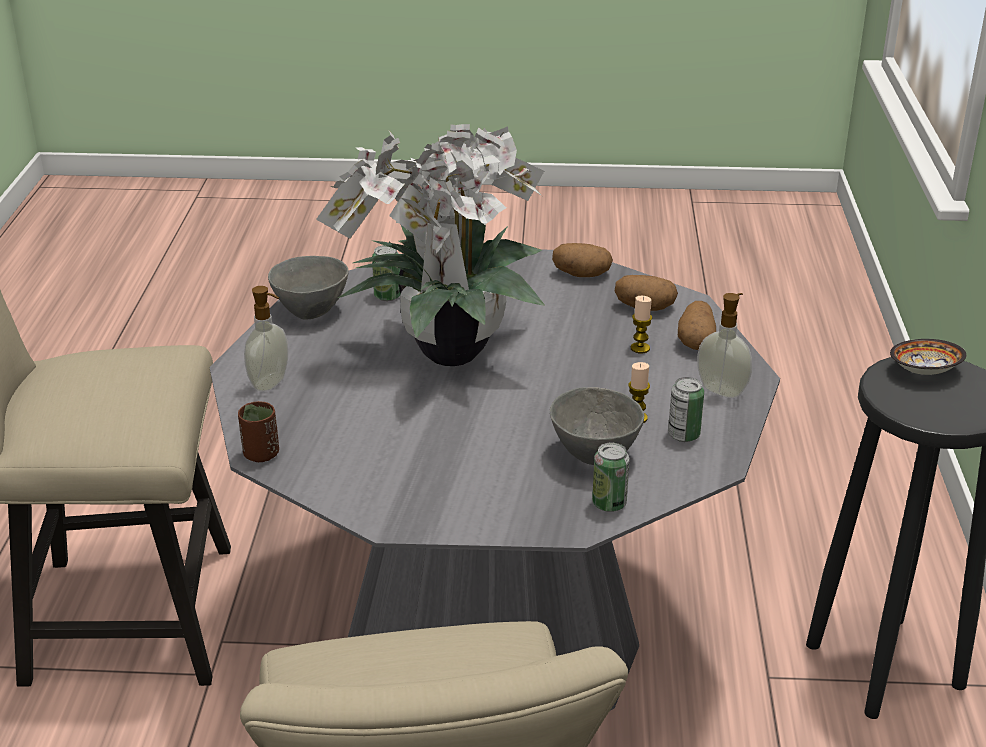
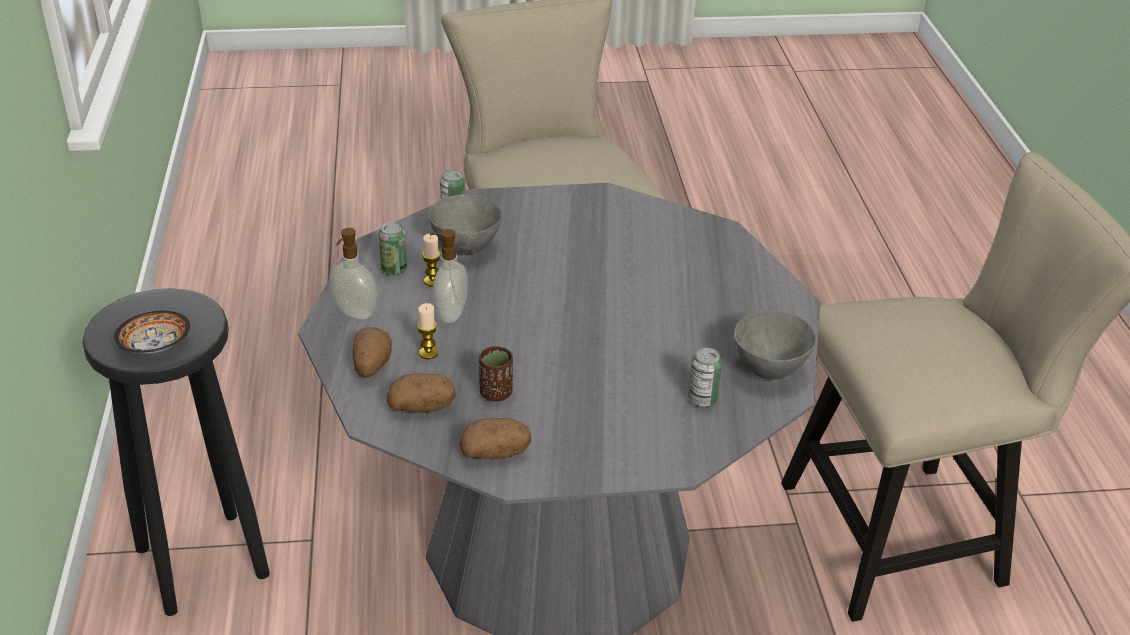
camera: 170 degrees right, 5 degrees up
(261, 454) = (721, 230): brown cup -> brown cup (496, 393)
(271, 383) = (754, 289): soap dispenser -> soap dispenser (449, 313)
(443, 353) = (616, 332): potted plant -> none

